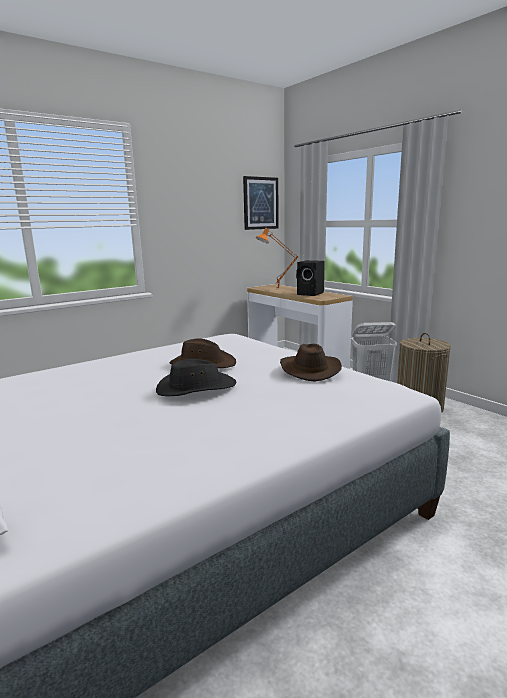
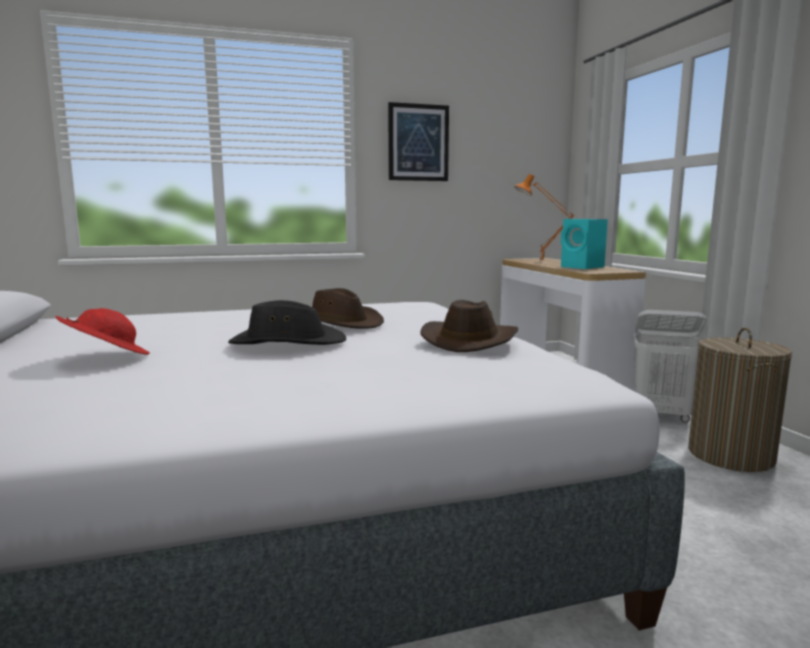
camera: 20 degrees right, 5 degrees down
(80, 422) = (106, 357): none -> red hat
(260, 203) = (533, 144): picture -> picture (418, 143)
(311, 294) = (583, 267): black speaker -> turquoise speaker

